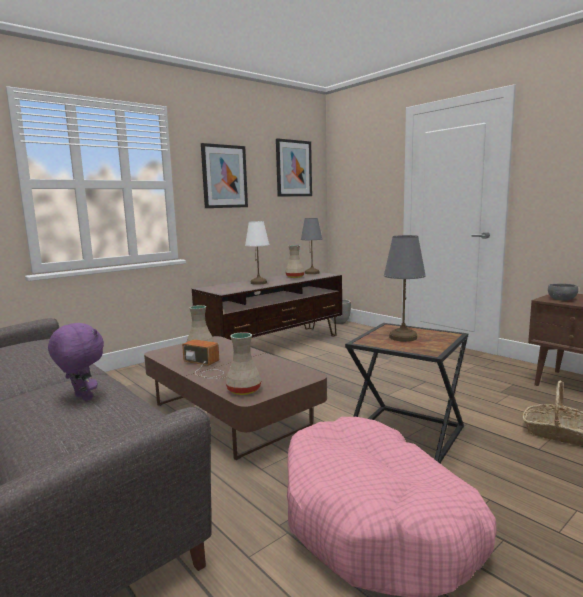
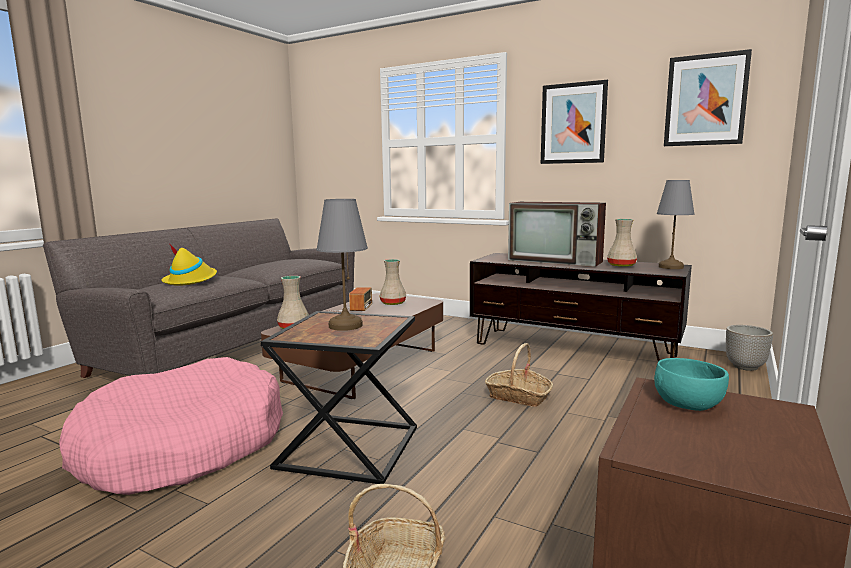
camera: 70 degrees right, 0 degrees up
(82, 398) = (191, 280): purple plush toy -> yellow hat
(258, 283) = (556, 261): white table lamp -> television
(345, 372) = (518, 396): none -> basket
(562, 299) = (688, 403): grey bowl -> turquoise bowl

